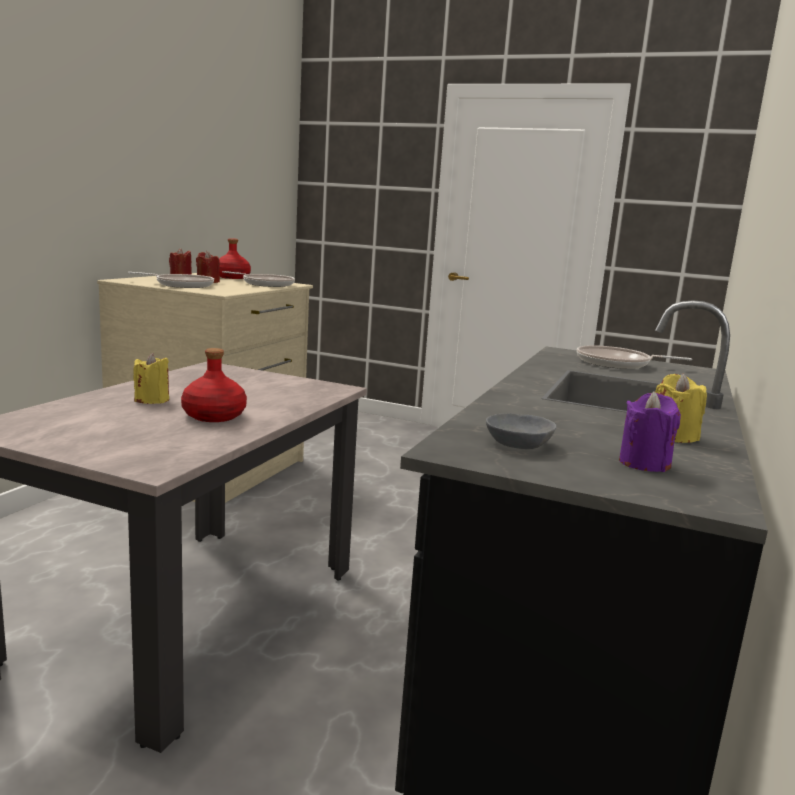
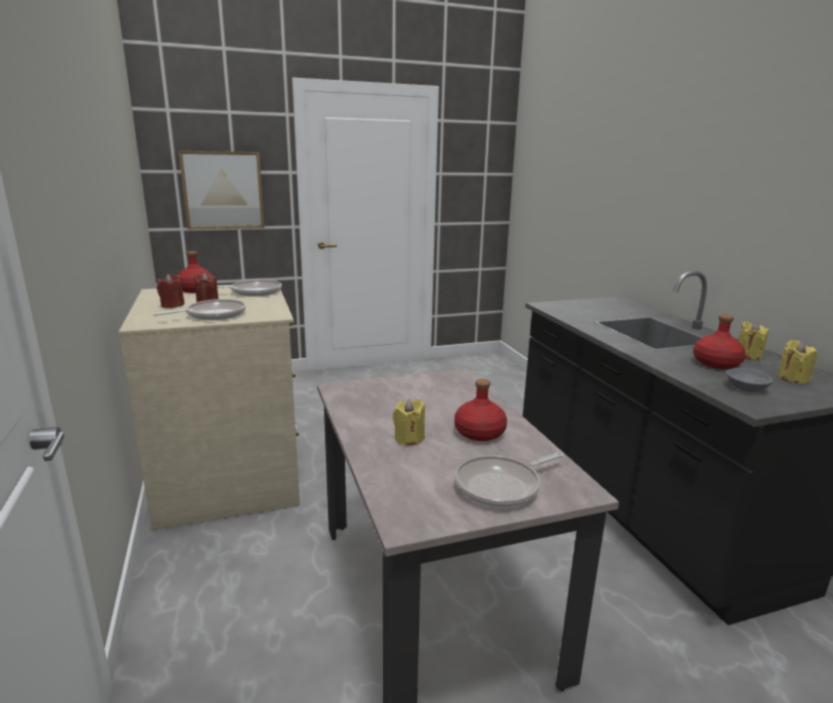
camera: 40 degrees left, 5 degrees up
(363, 205) = (223, 190): none -> picture
(577, 424) = (715, 363): none -> red bottle
(617, 364) = (589, 307): frying pan -> frying pan (501, 486)
(644, 463) = (793, 378): purple candle -> yellow candle

